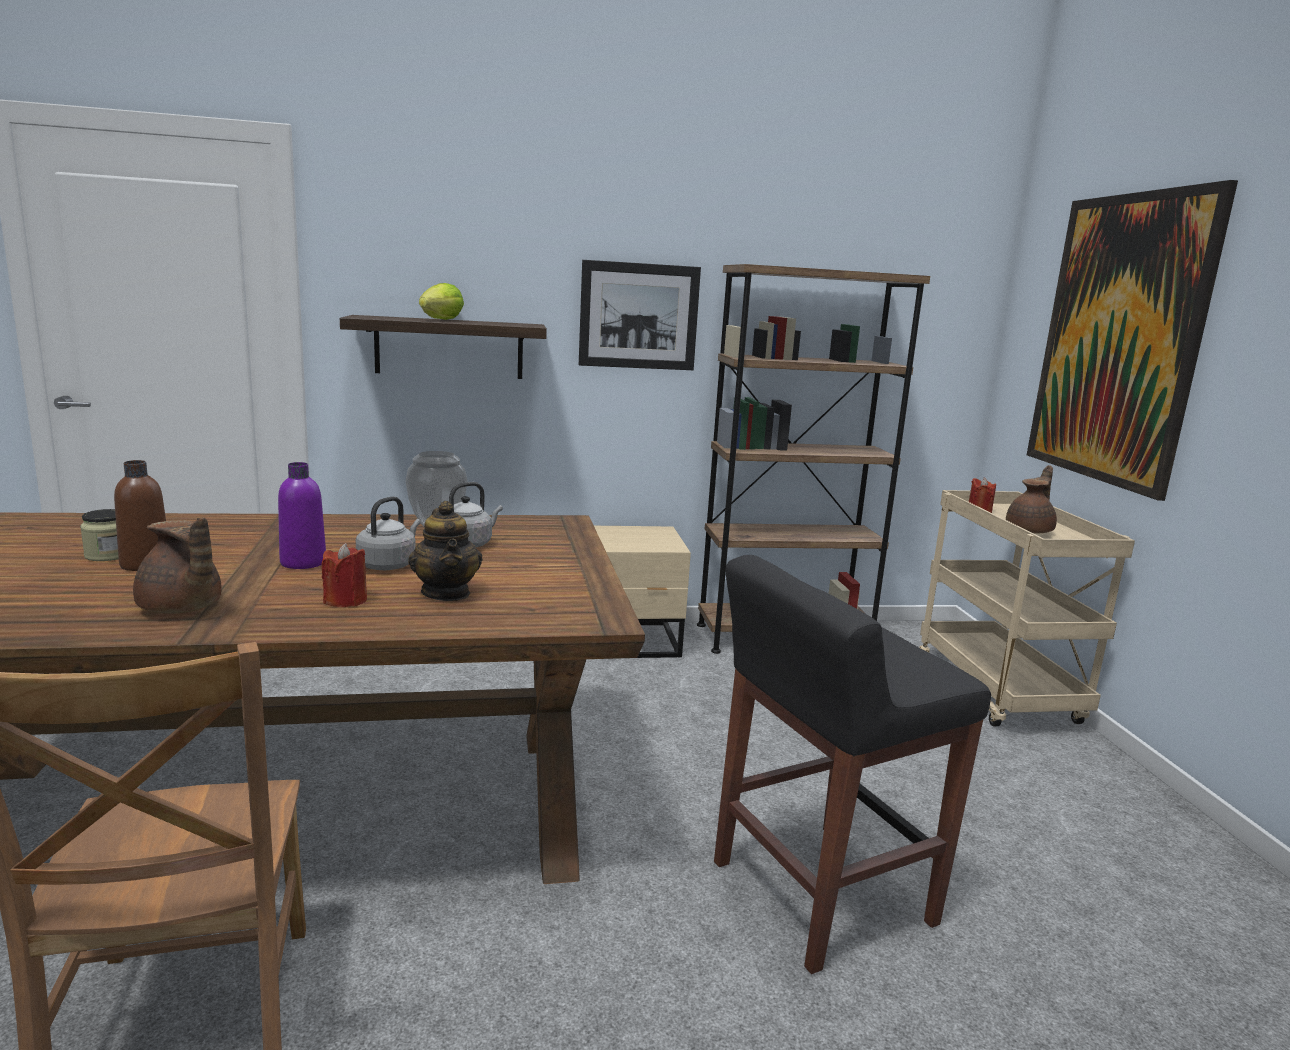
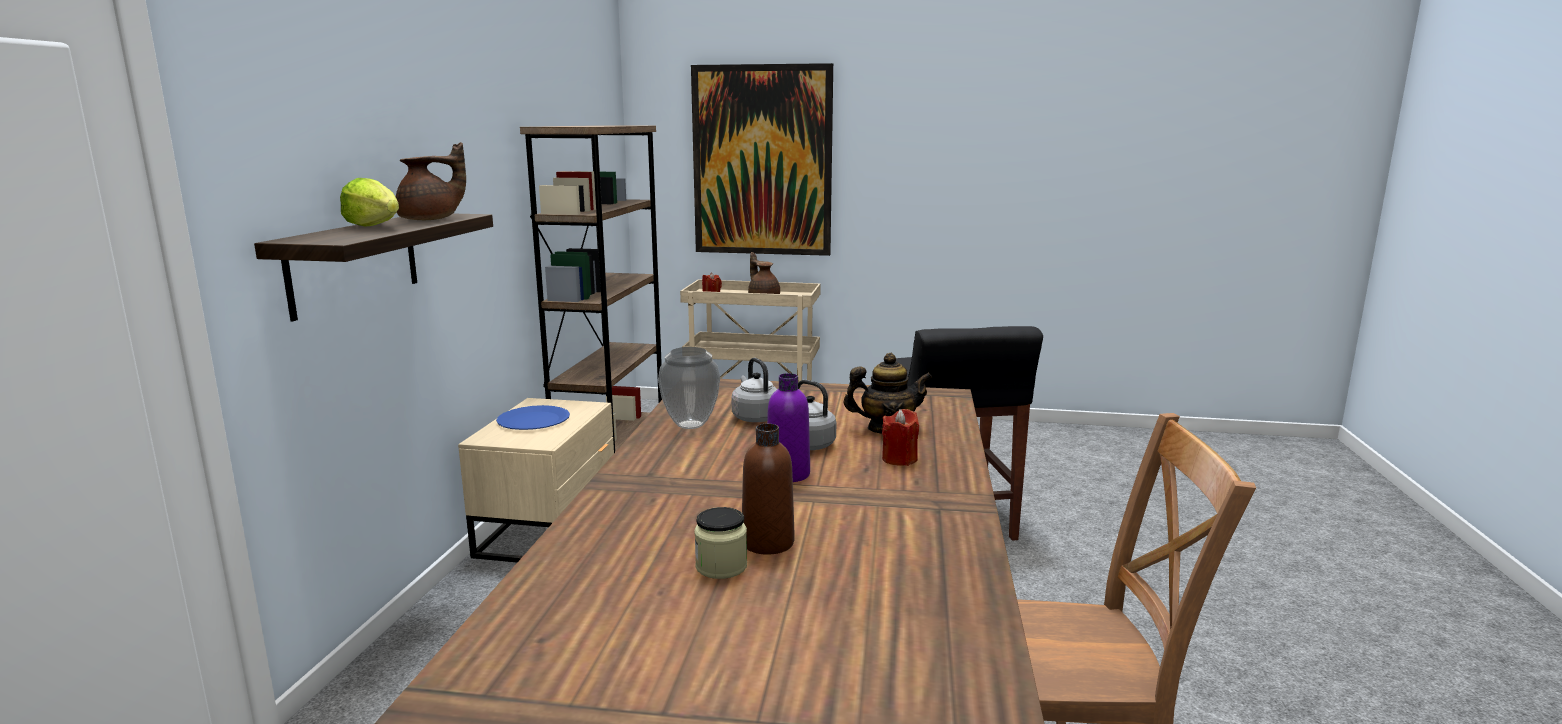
camera: 70 degrees left, 0 degrees up
(181, 609) = (913, 516): brown teapot -> brown teapot (431, 219)
(617, 535) = (534, 420): none -> blue plate
(639, 316) = (479, 188): picture -> none

